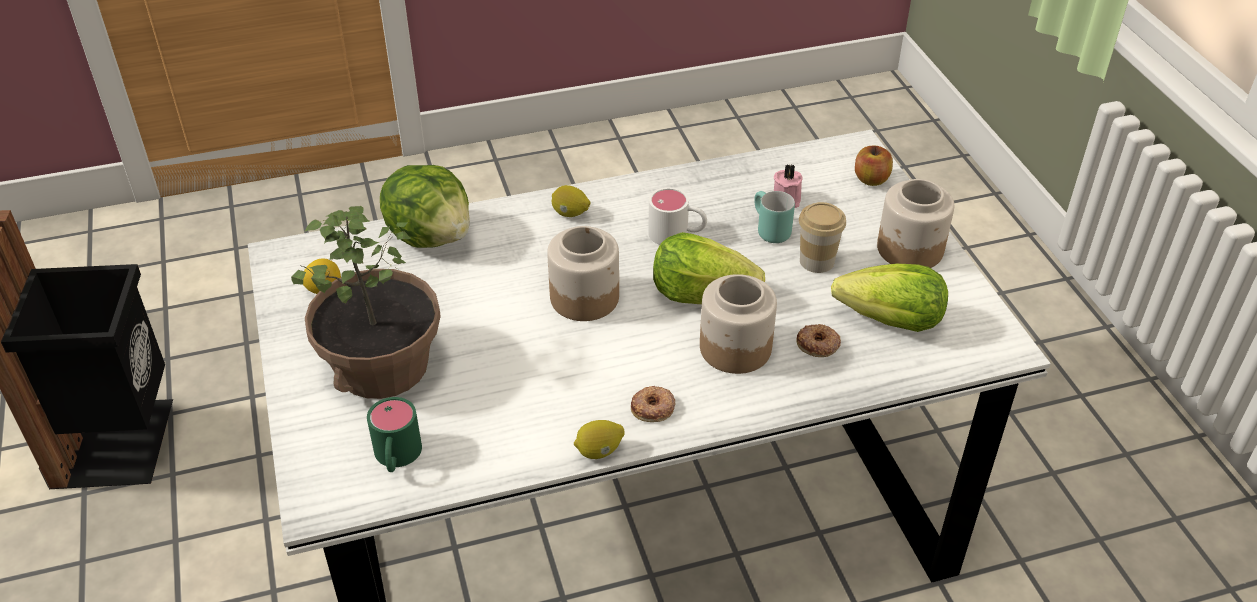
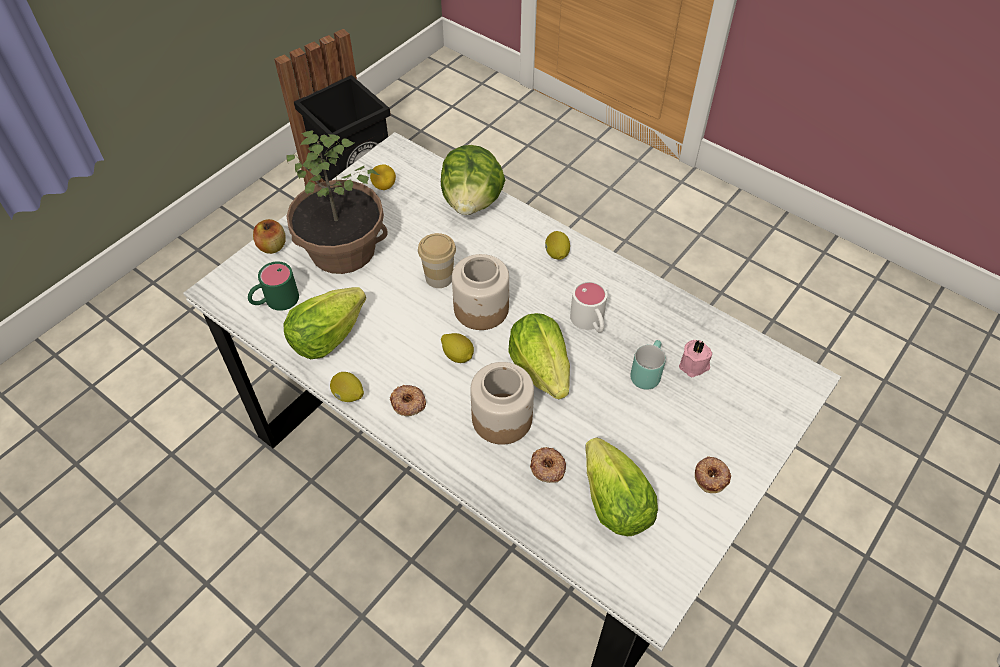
camera: 55 degrees right, 10 degrees up
(499, 435) = (326, 337): none -> lettuce
(628, 342) = (458, 355): none -> lemon
(816, 261) = (639, 420): cup -> cup (439, 277)
(871, 179) = (774, 408): apple -> apple (272, 246)
(910, 250) = (711, 476): jar -> donut

